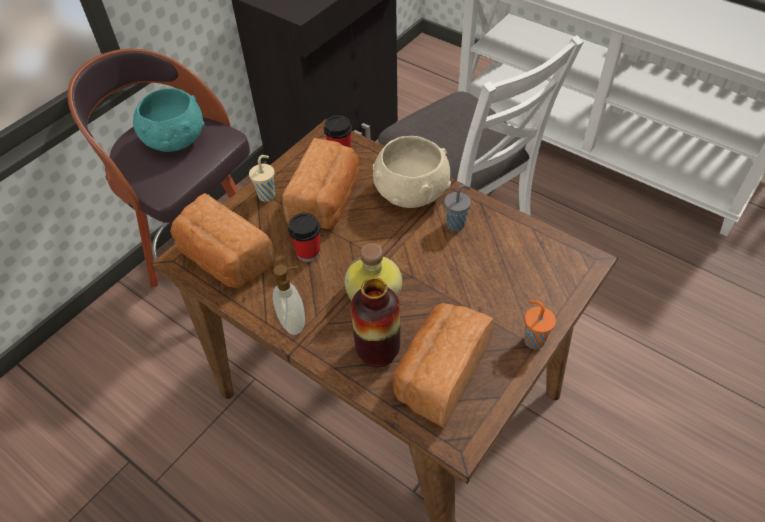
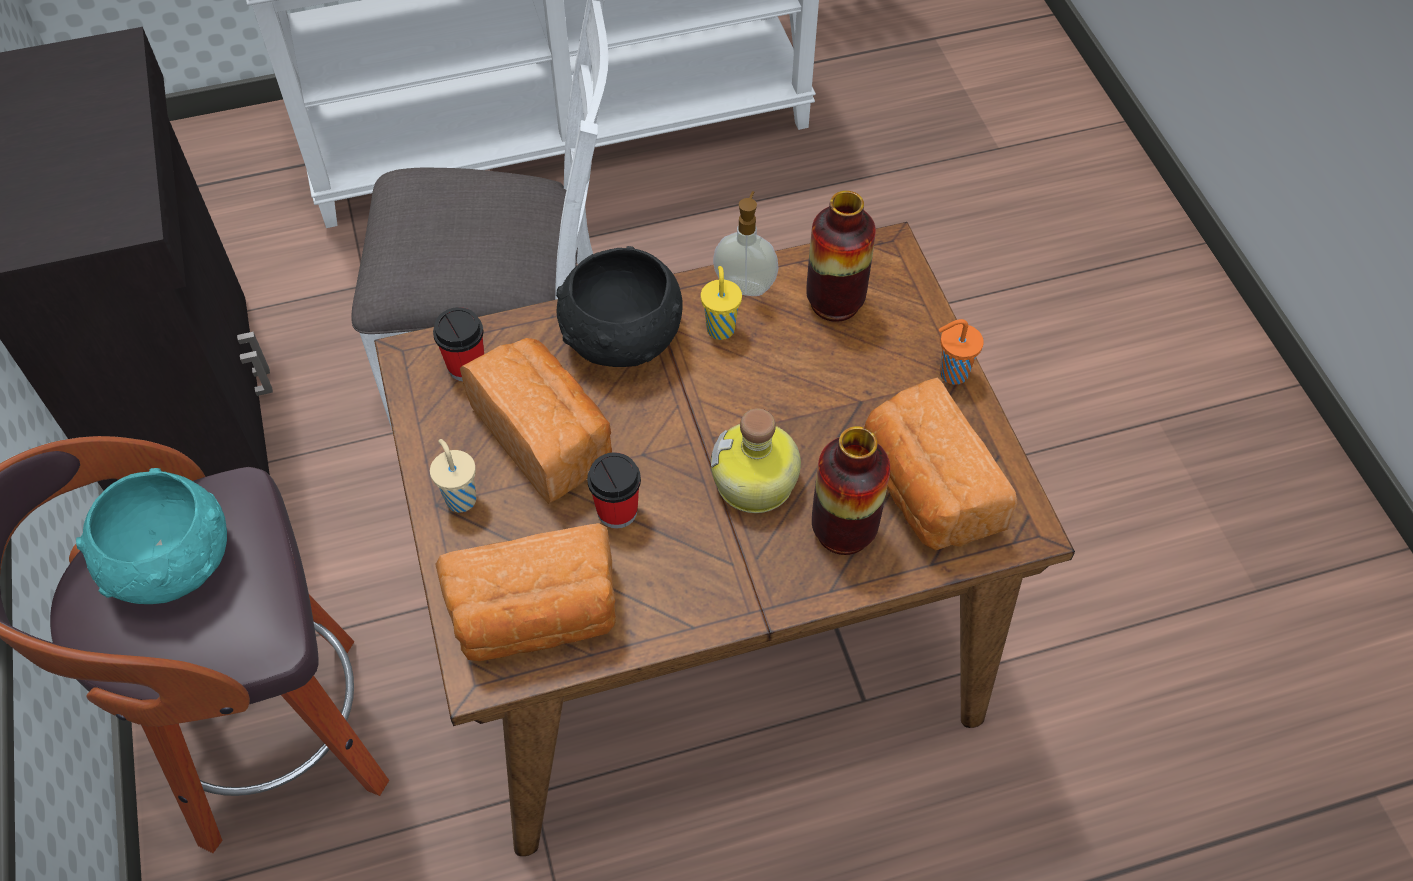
camera: 55 degrees left, 5 degrees up
(294, 322) = (722, 595): soap dispenser -> soap dispenser (745, 285)
(410, 192) = (620, 338): beige bowl -> black bowl
(456, 224) = (720, 327): grey cup -> yellow cup
(524, 259) = (835, 302): none -> vase

